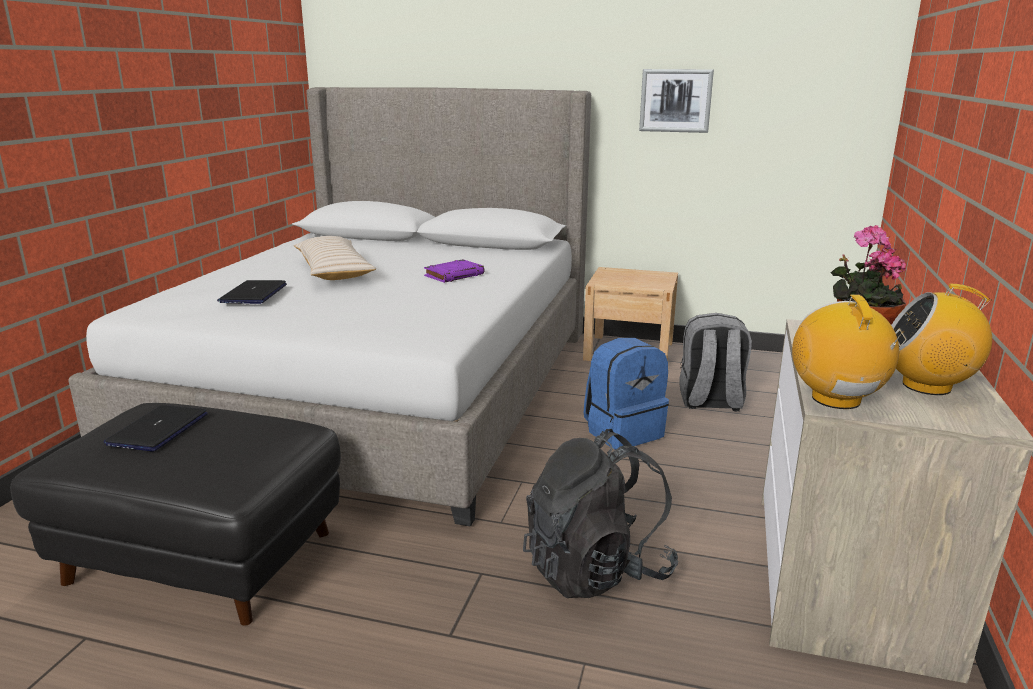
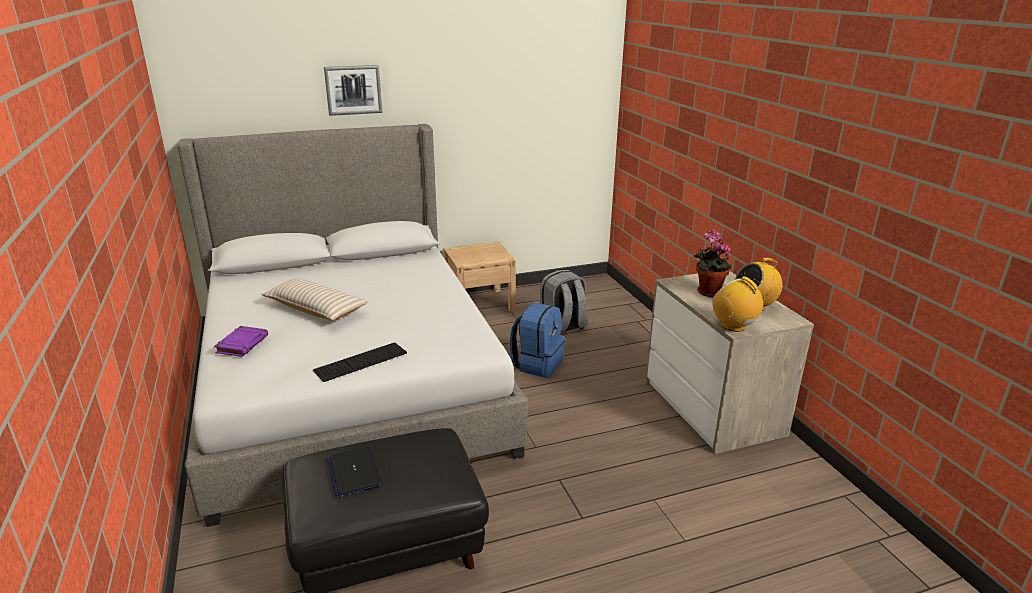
camera: 35 degrees left, 5 degrees up
(253, 294) = (300, 348): laptop -> none
(286, 319) = (361, 361): none -> keyboard
(454, 275) = (408, 289): purple book -> purple book (242, 344)
(596, 570) = (610, 452): black backpack -> none
(675, 100) = (486, 124): picture -> picture (353, 90)

